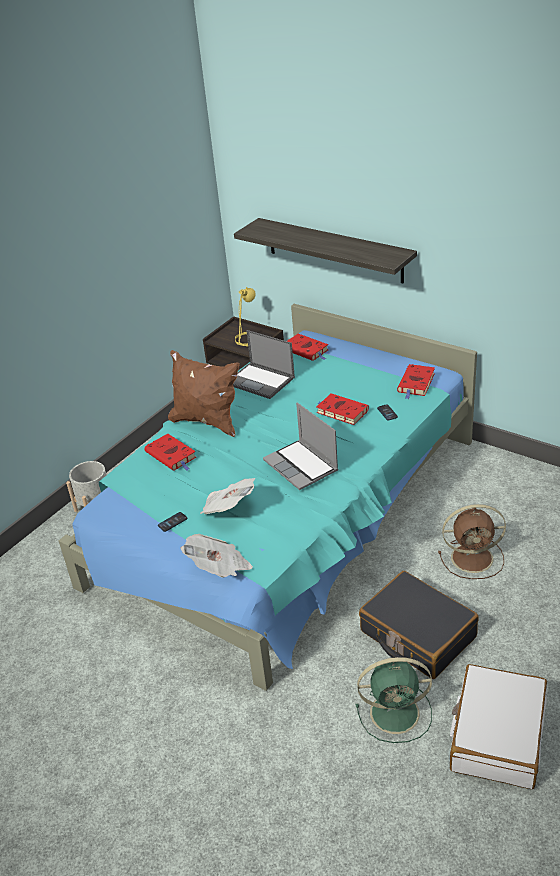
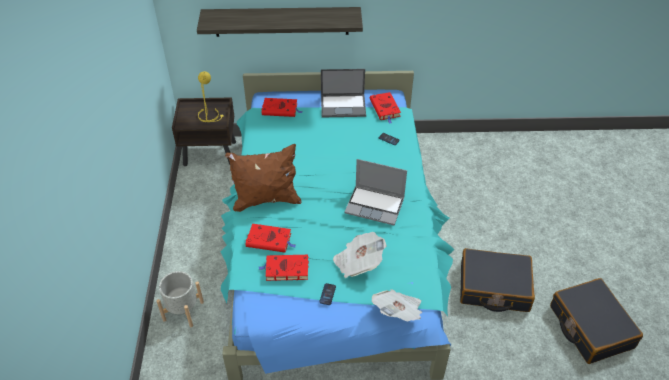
camera: 40 degrees left, 10 degrees up
(261, 381) = (273, 148): laptop -> laptop (343, 105)
(341, 411) = (357, 151): red book -> red book (285, 269)
(397, 712) = (528, 345): green fan -> none
(474, 558) = (479, 218): brown fan -> none
(497, 735) = (590, 327): white suitcase -> black suitcase

